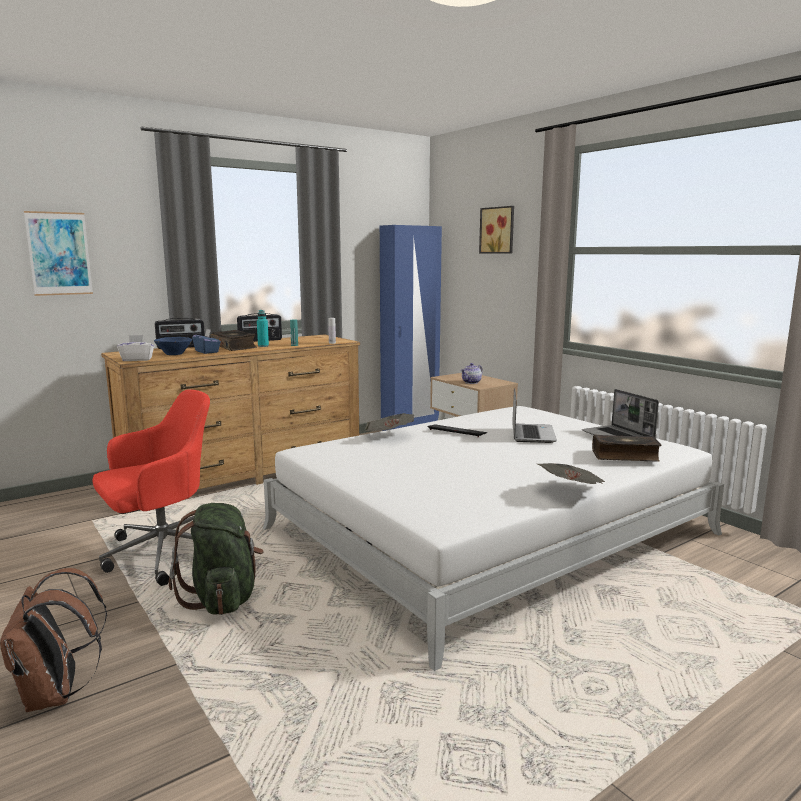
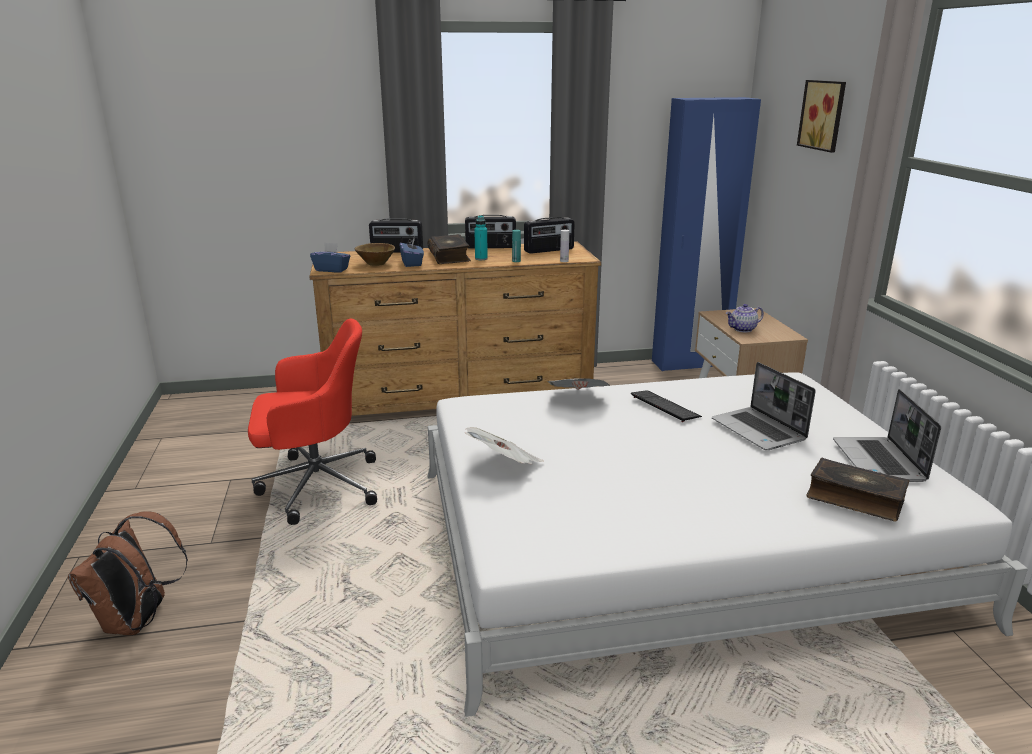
camera: 25 degrees right, 10 degrees up
(59, 253) = (278, 143): picture -> none
(137, 359) = (332, 270): white tissue box -> blue tissue box
(173, 354) = (375, 264): blue bowl -> brown bowl
(222, 598) = (332, 556): green backpack -> none
(311, 339) = (549, 250): none -> radio
(532, 434) = (759, 430): laptop -> laptop turned 120 degrees clockwise
(571, 491) = (720, 542): newspaper -> newspaper (504, 465)

